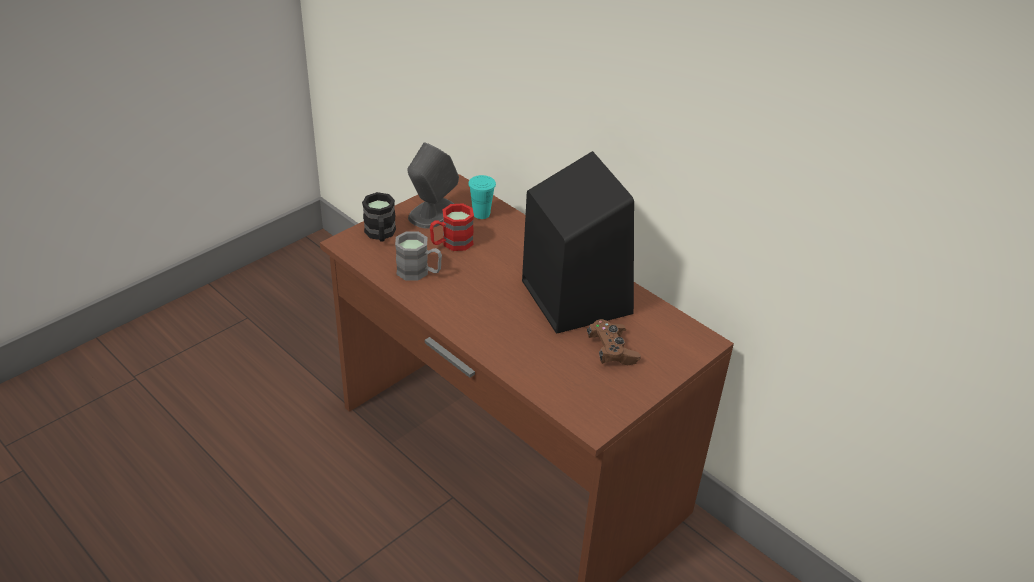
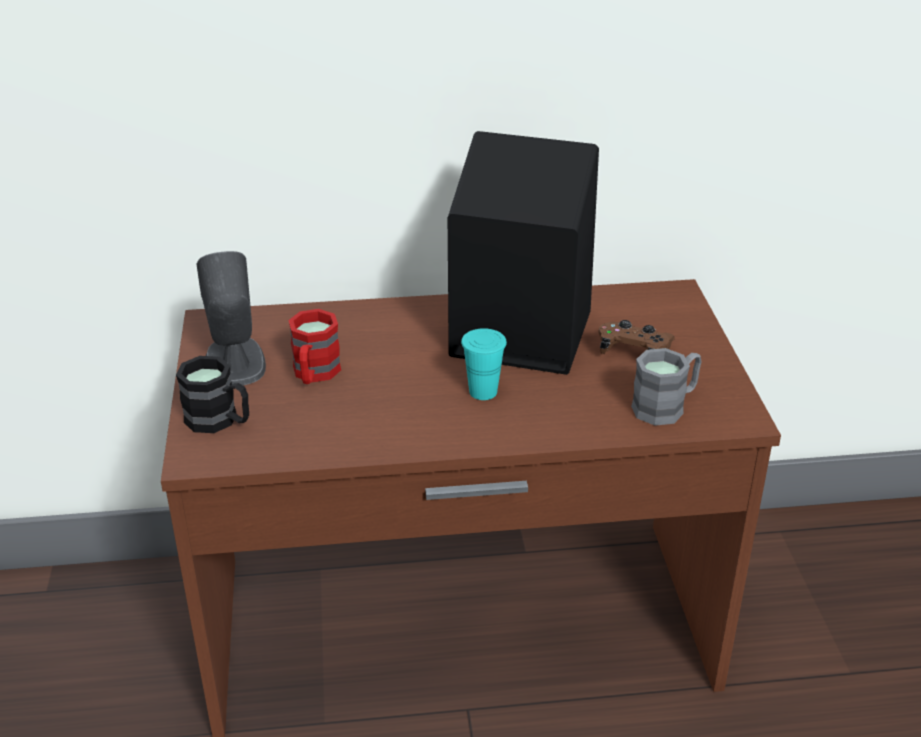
camera: 50 degrees left, 5 degrees down
(419, 272) = (337, 423): grey mug -> grey mug (666, 406)
(481, 214) = (288, 328): turquoise cup -> turquoise cup (483, 392)

